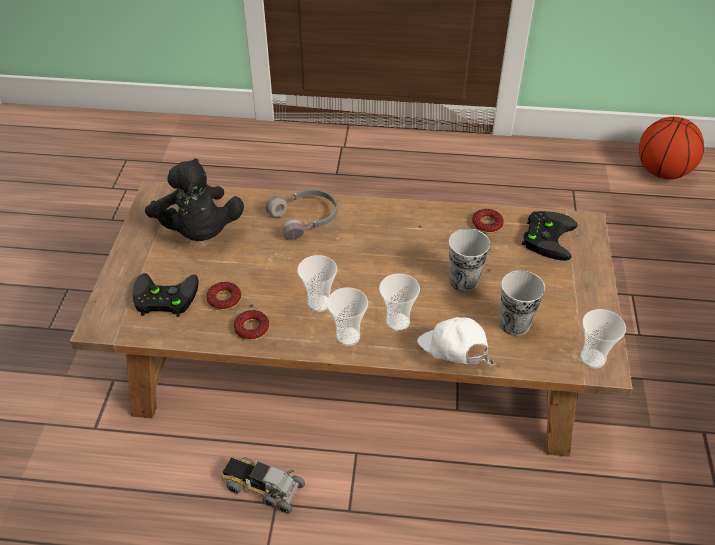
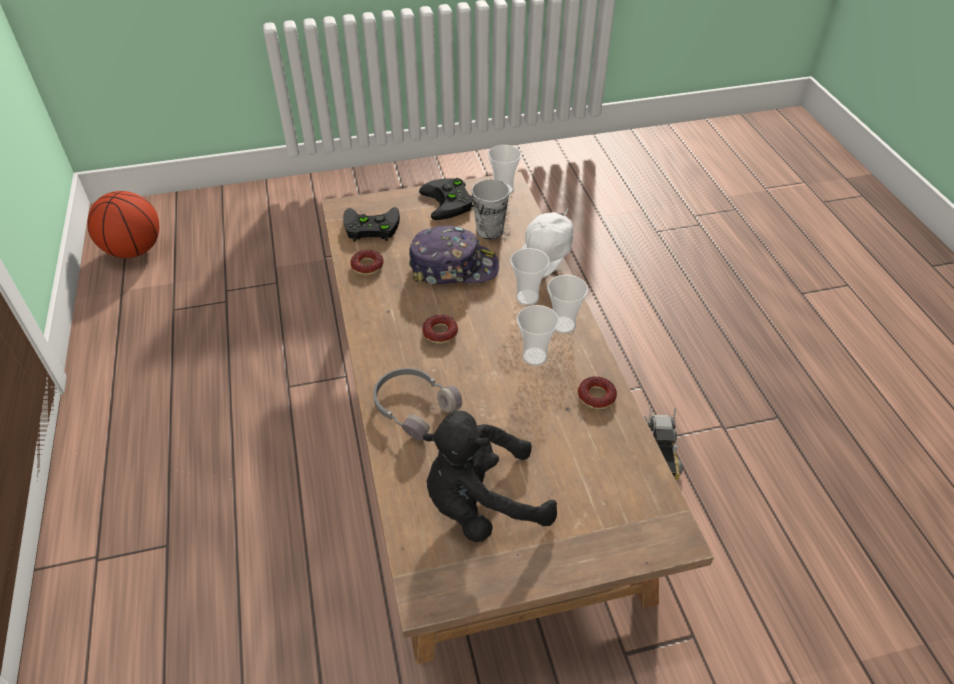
camera: 110 degrees left, 0 degrees up
(162, 298) = (603, 492): black game controller -> black game controller (450, 202)
(199, 232) = (481, 504): black plush toy -> black plush toy turned 150 degrees counterclockwise
(224, 299) = (572, 434): donut -> donut (440, 333)
(464, 281) = (453, 267): cup -> cap

